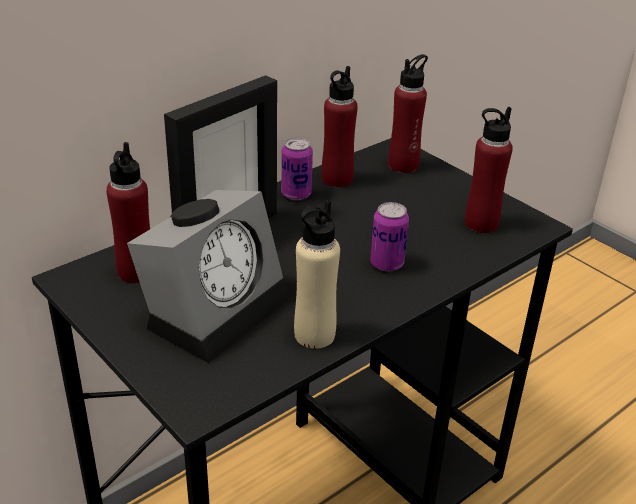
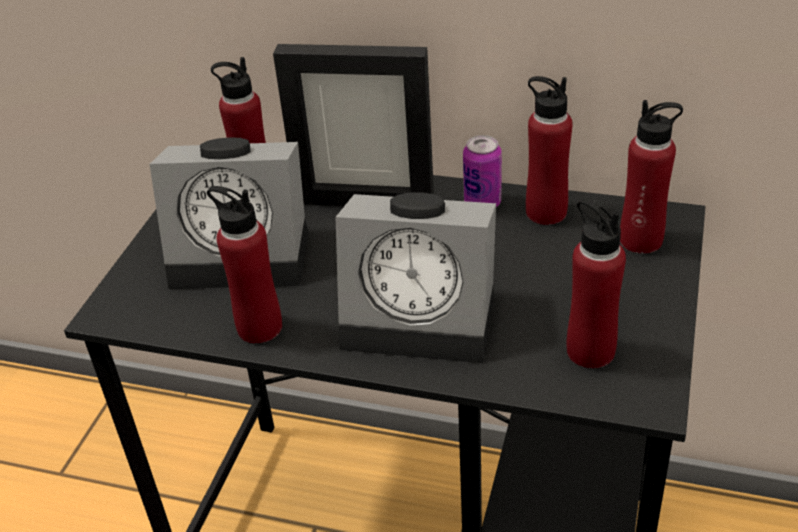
camera: 60 degrees right, 5 degrees up
(314, 335) = (259, 327): beige bottle -> red bottle
(387, 264) = (425, 318): can -> alarm clock

